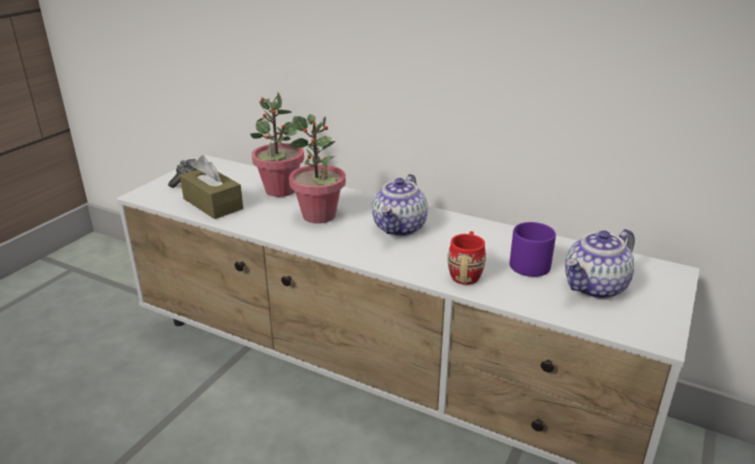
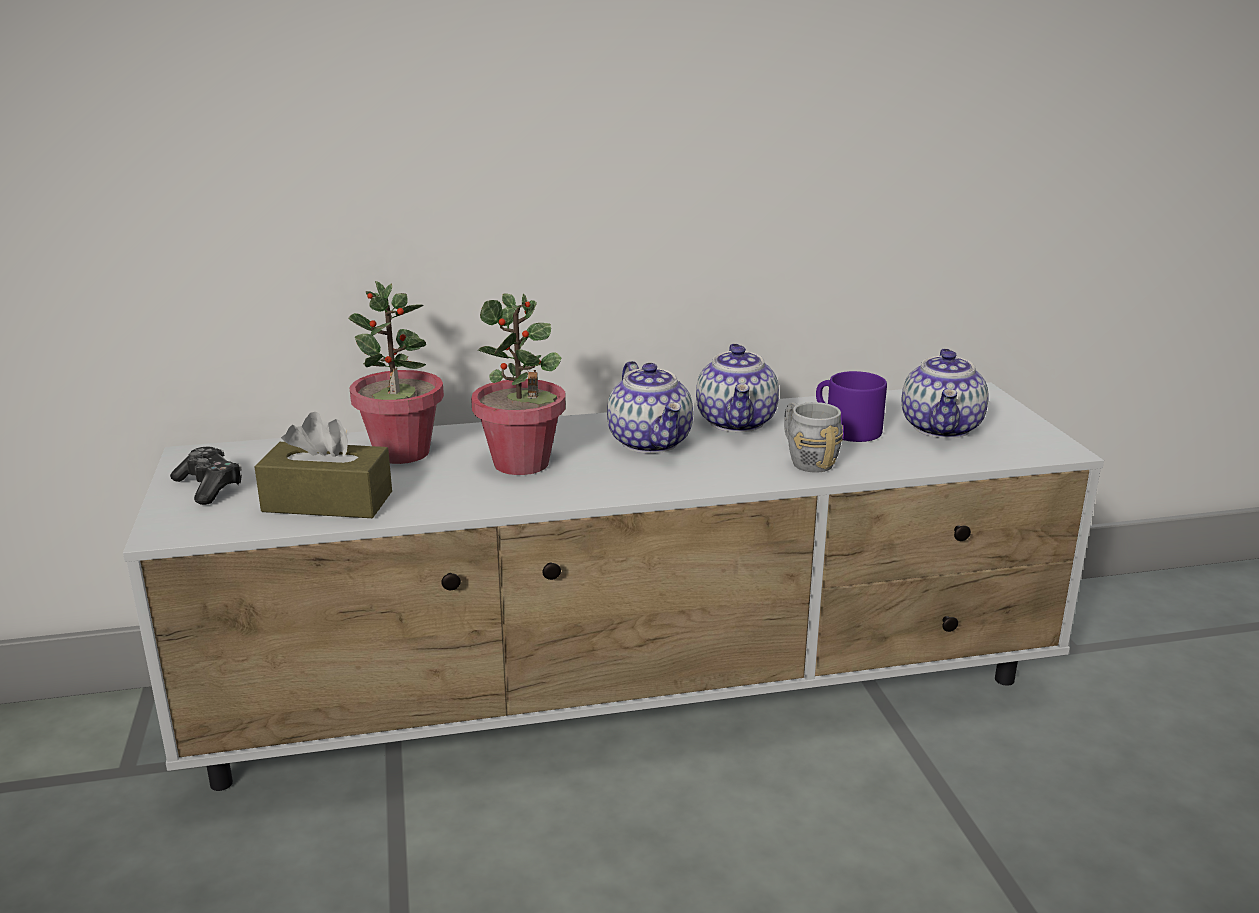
camera: 40 degrees left, 5 degrees down
(466, 272) = (806, 459): red mug -> grey mug
(468, 233) = (737, 422): none -> teapot

